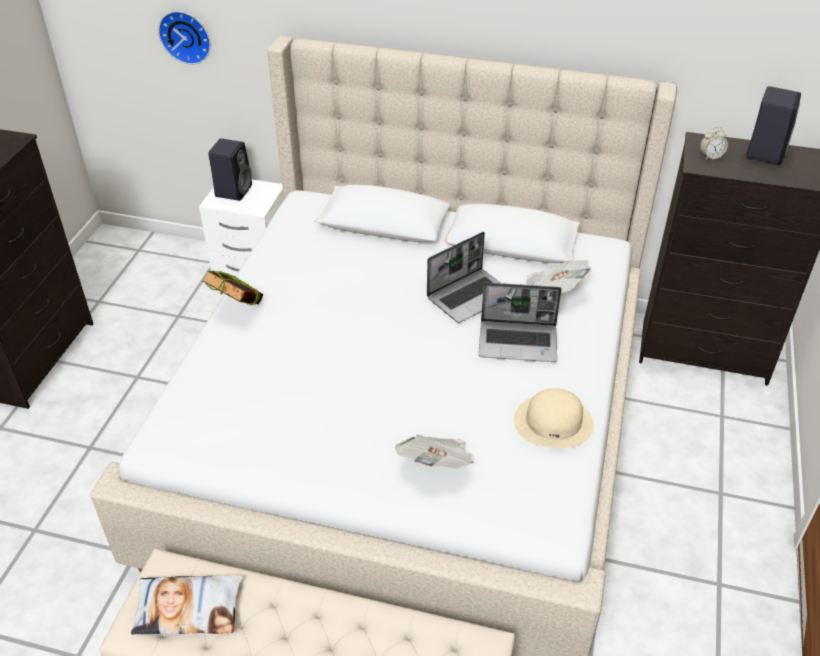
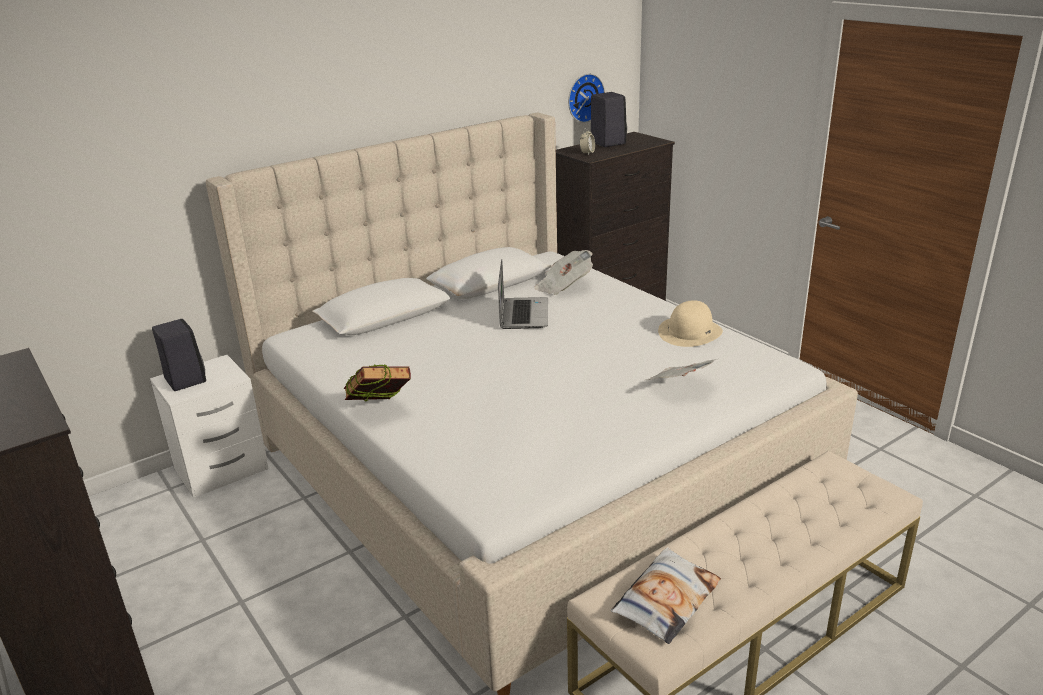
camera: 50 degrees left, 15 degrees down
(186, 36) = (82, 221): wall clock -> wall clock (584, 97)
(519, 342) = (597, 315): laptop -> none

